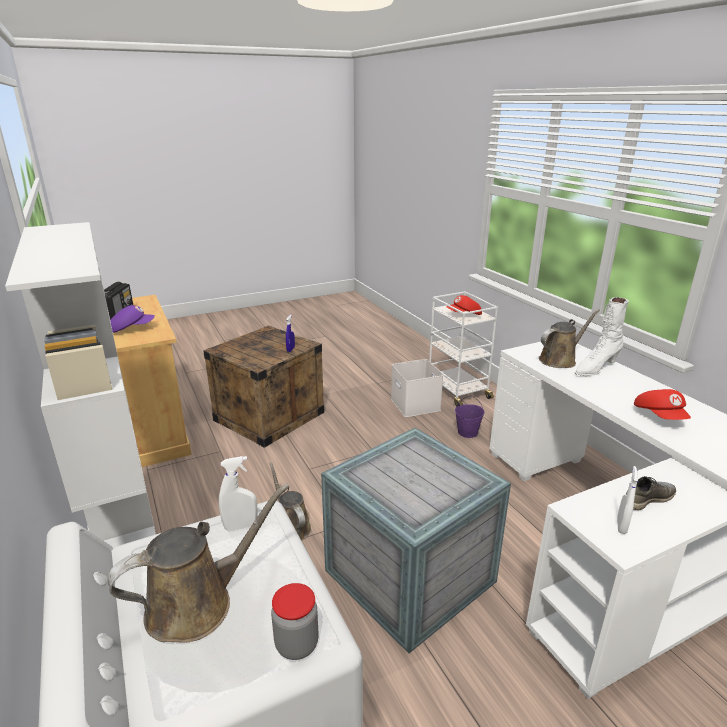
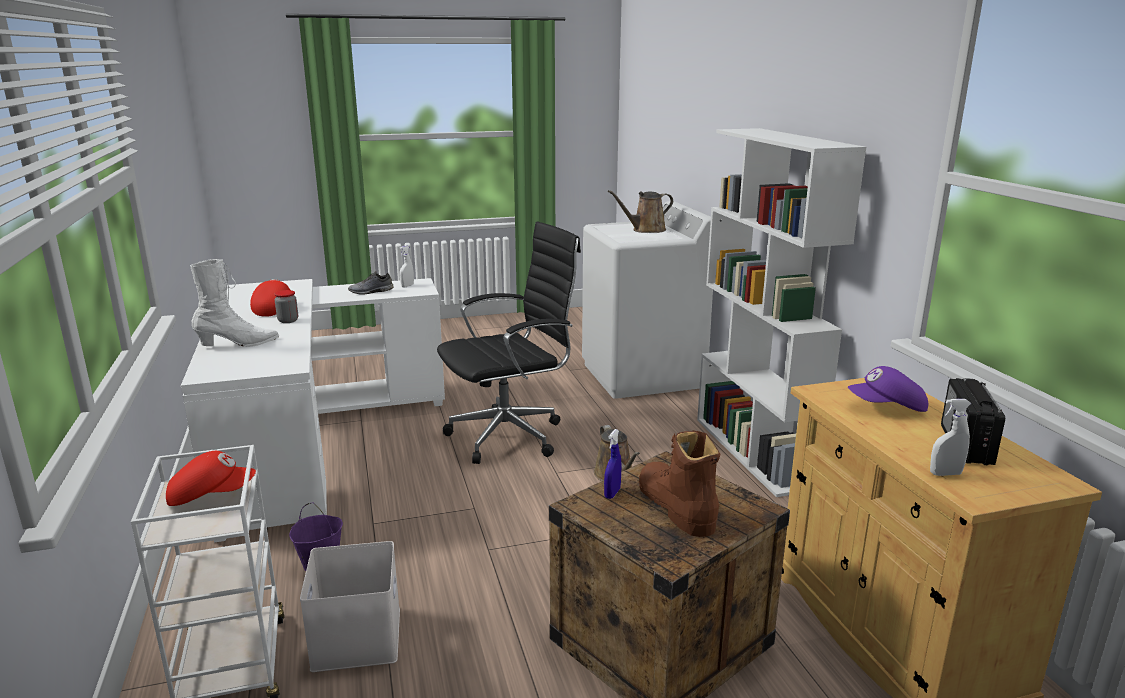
camera: 170 degrees left, 5 degrees down
(240, 526) = (633, 239): white spray bottle -> white spray bottle (945, 474)
(259, 347) = (676, 507): none -> brown boot
(297, 644) = (606, 225): jar -> jar (288, 320)
(408, 574) = (511, 435): crate -> black office chair
(560, 360) = (257, 355): brown watering can -> none

